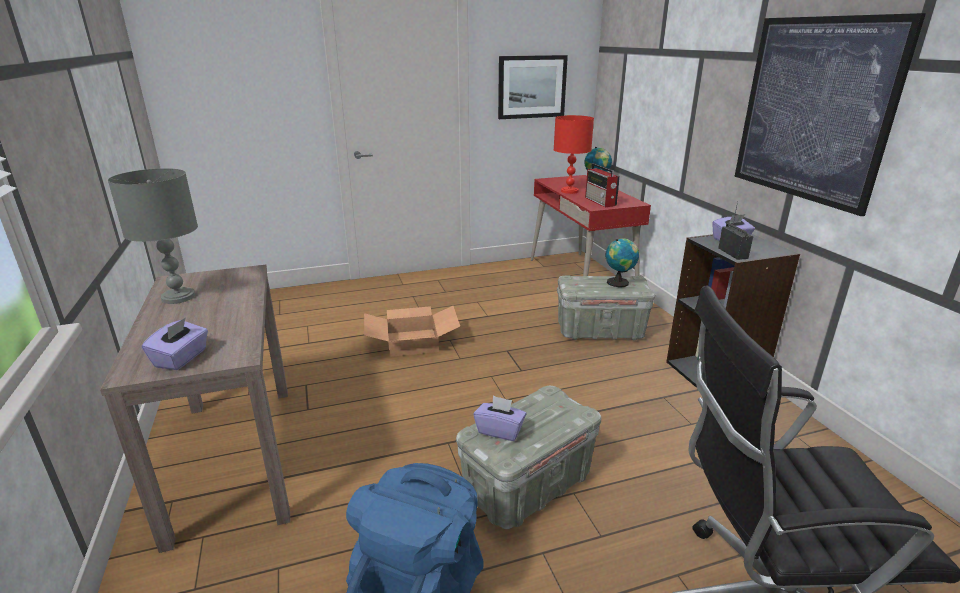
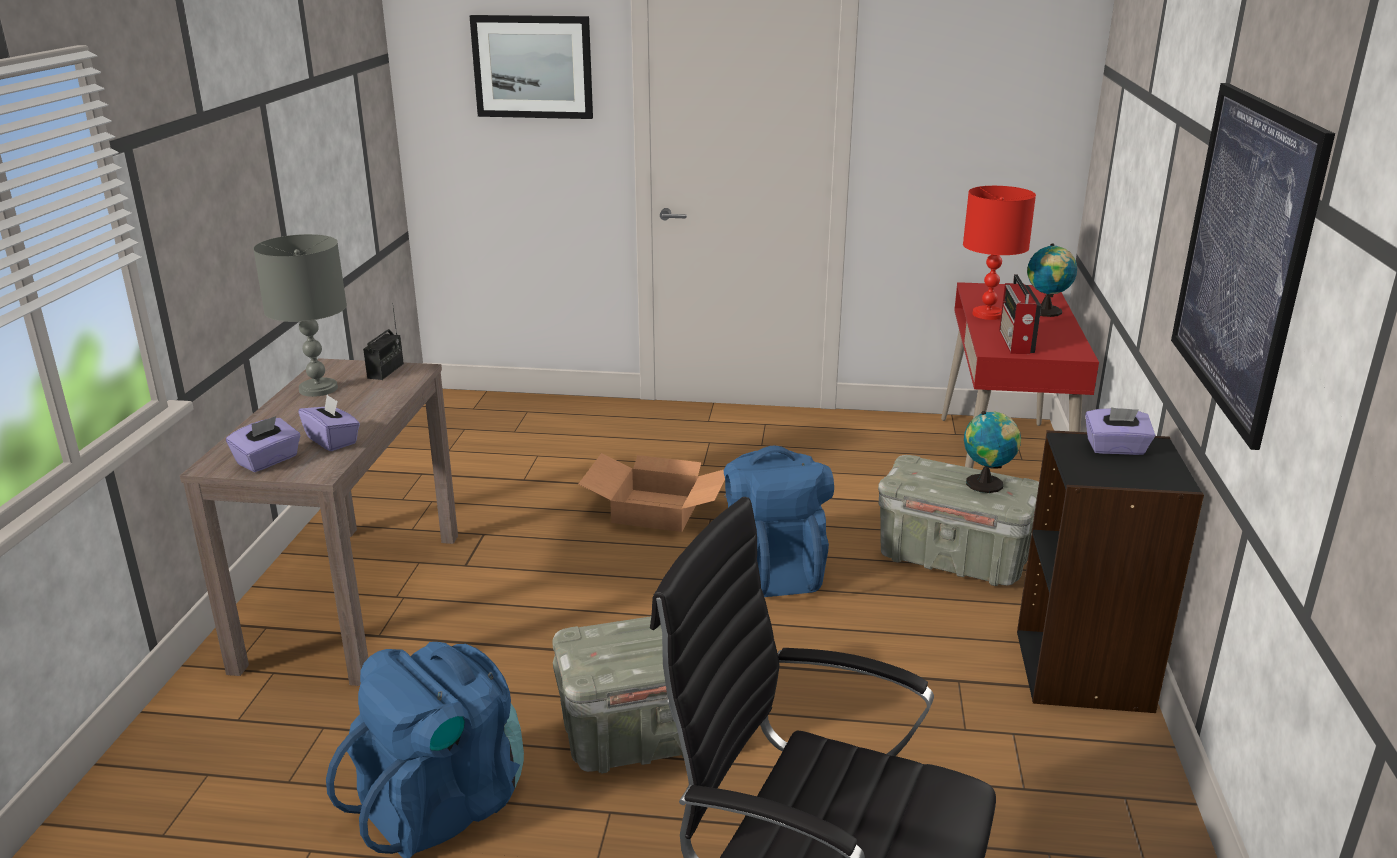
camera: 25 degrees right, 0 degrees up
(500, 430) = (608, 641): purple tissue box -> purple tissue box (333, 440)
(511, 361) = (773, 570): none -> blue backpack
(531, 87) = (966, 128): picture -> picture (533, 67)
(733, 253) = (1083, 470): radio -> radio (386, 371)

